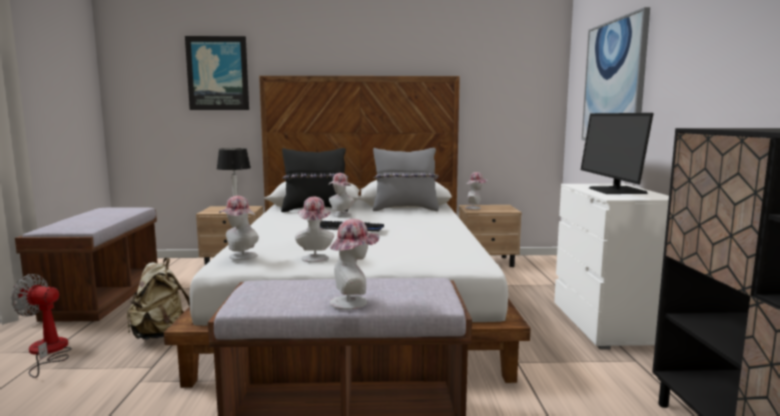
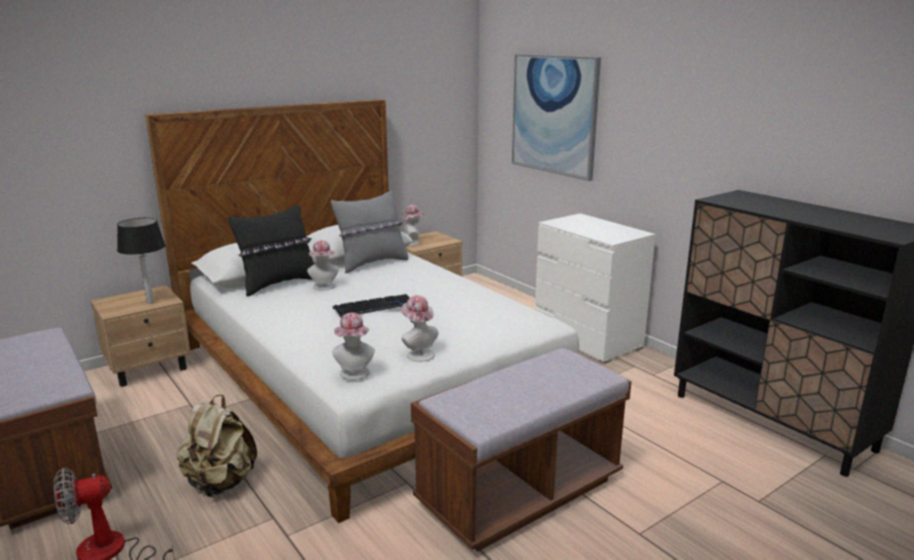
camera: 35 degrees left, 10 degrees up
(218, 73) = (77, 114): picture -> none
(353, 301) = (552, 393): hat -> none
(615, 191) = (595, 228): monitor -> none

